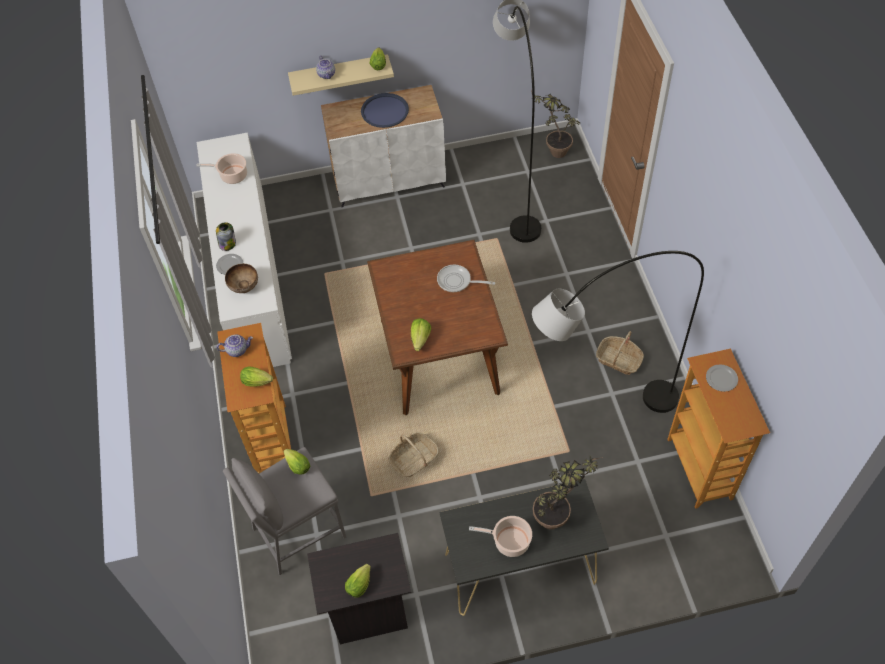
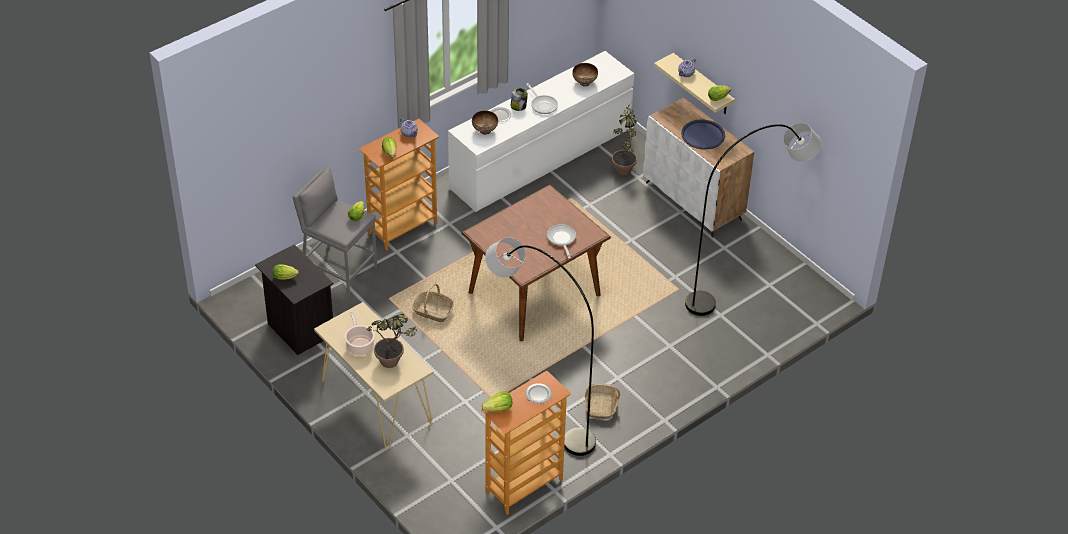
camera: 60 degrees right, 10 degrees down
(232, 175) = (584, 82): cooking pot -> bowl
(240, 222) = (543, 105): none -> frying pan
(420, 339) = (495, 237): lettuce -> lettuce (498, 409)
(519, 568) = (376, 401): black console table -> beige console table
(553, 149) = (808, 294): potted plant -> potted plant (624, 166)

